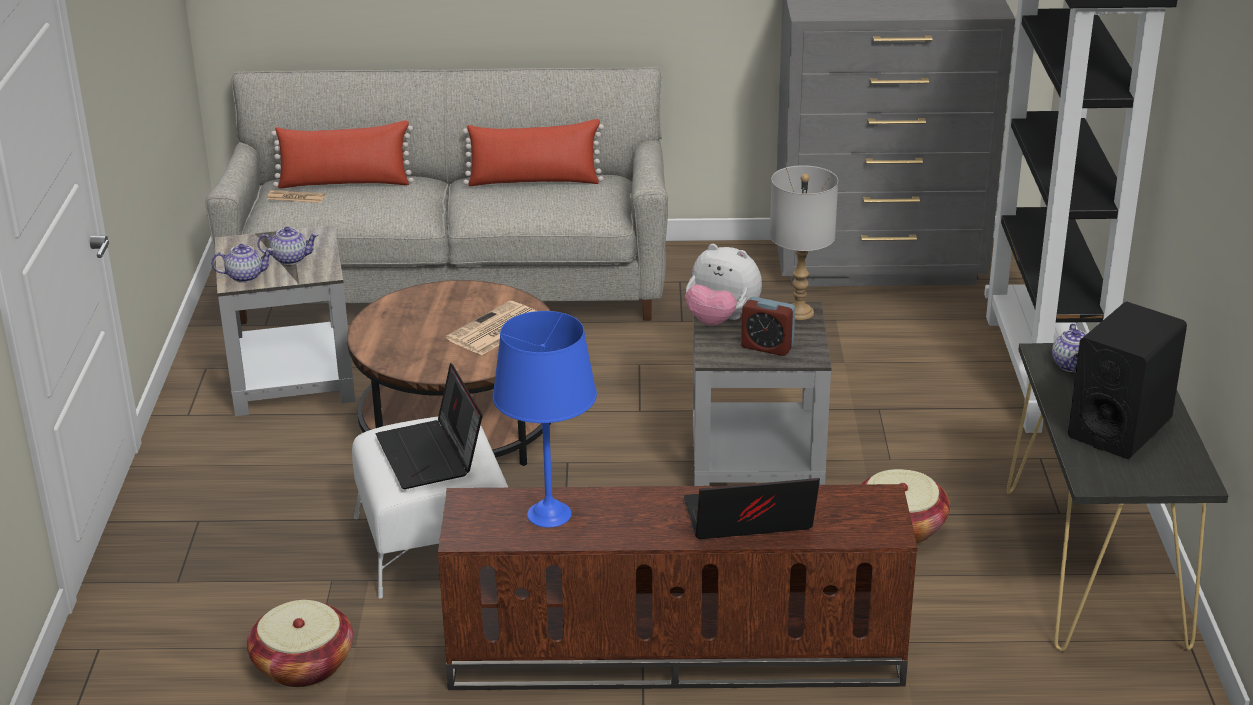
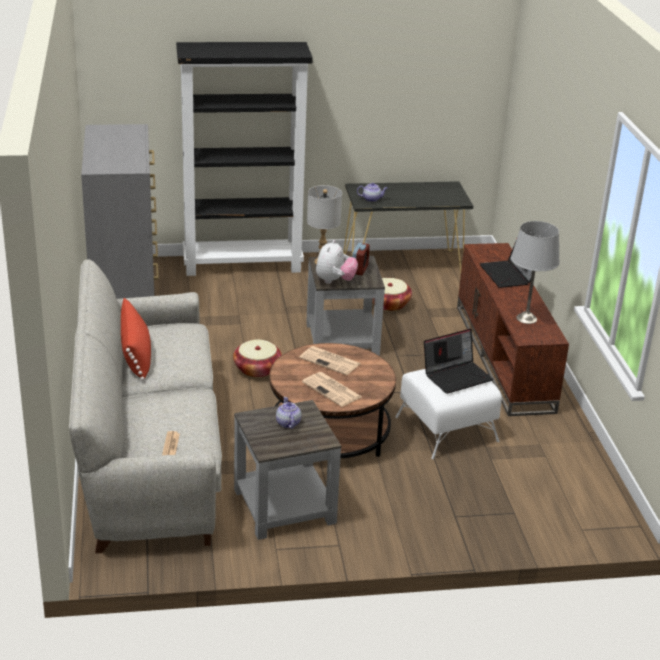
camera: 100 degrees left, 0 degrees up
(245, 276) = (316, 437): teapot -> none
(303, 665) = (560, 458): basket -> basket (257, 369)
(345, 183) = (137, 431): red pillow -> none
(409, 326) = (332, 390): none -> newspaper
(550, 514) = (526, 318): blue table lamp -> grey table lamp
(1119, 428) = (419, 194): black speaker -> none

